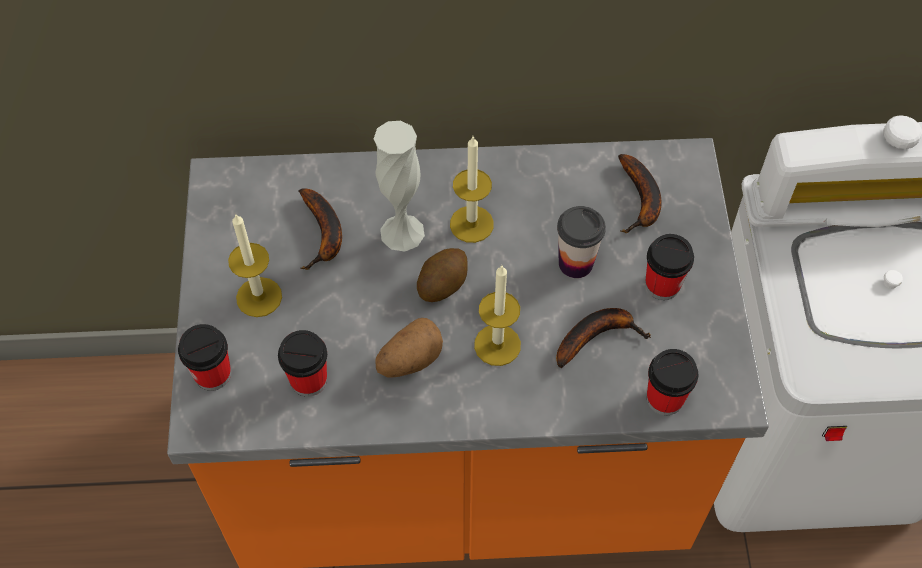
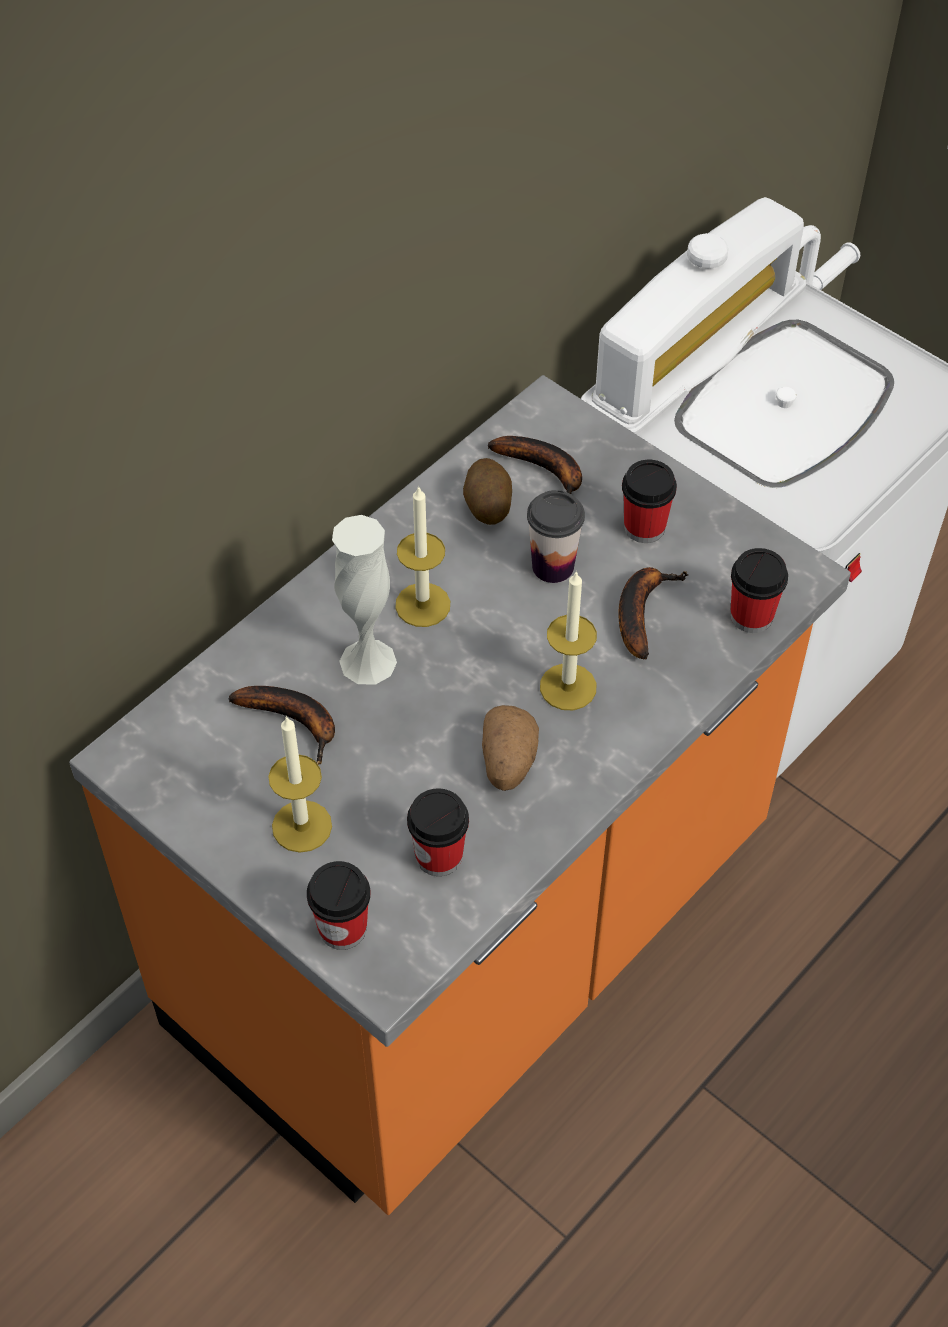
camera: 45 degrees left, 5 degrees down
(442, 283) = (459, 675): potato -> potato (487, 504)

